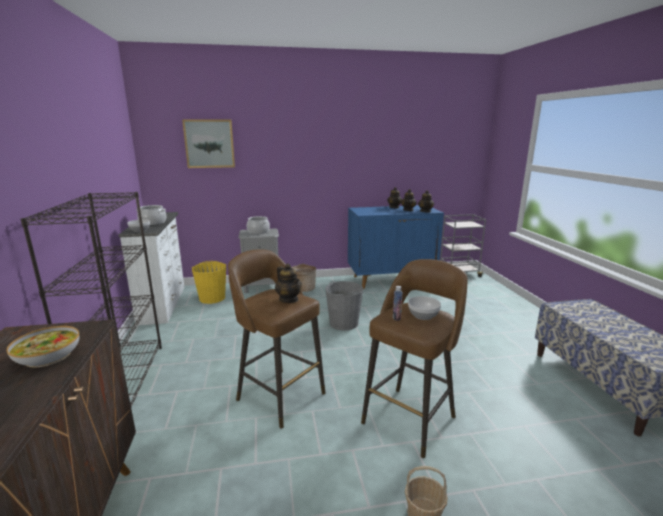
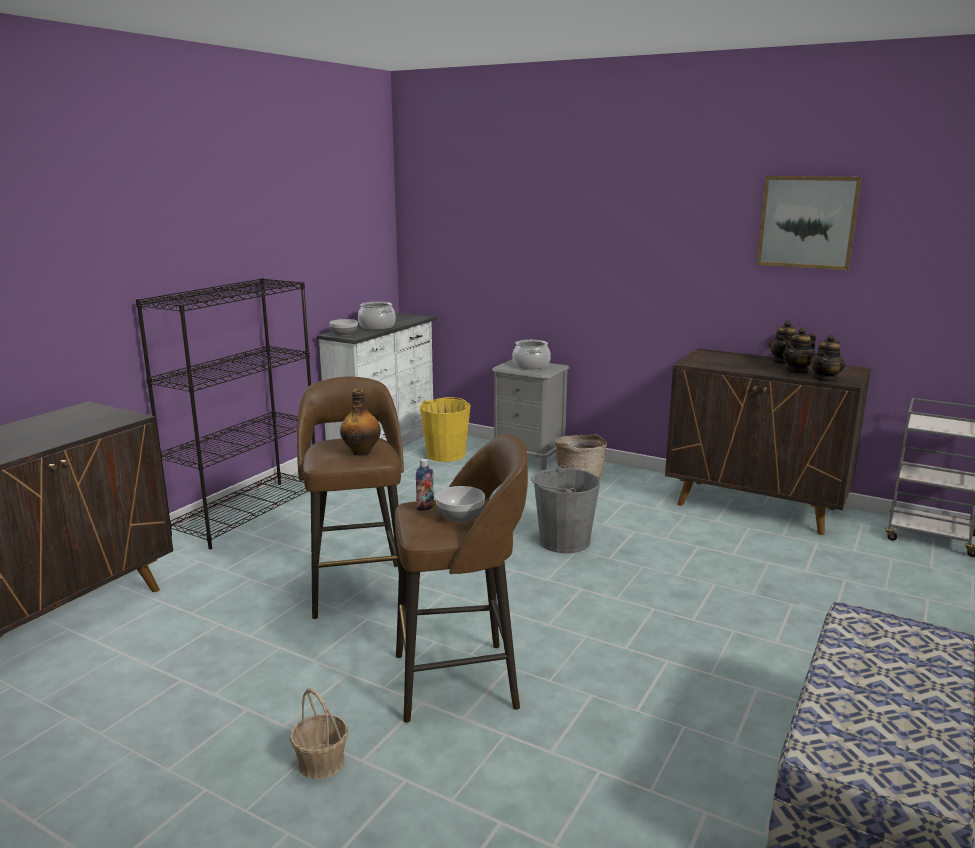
camera: 40 degrees right, 0 degrees up
(48, 356) = (71, 429): bowl -> none
(209, 143) = (485, 217): picture -> picture (807, 222)
(289, 299) = (362, 452): teapot -> bottle
(391, 280) = (756, 507): blue cabinet -> brown cabinet

